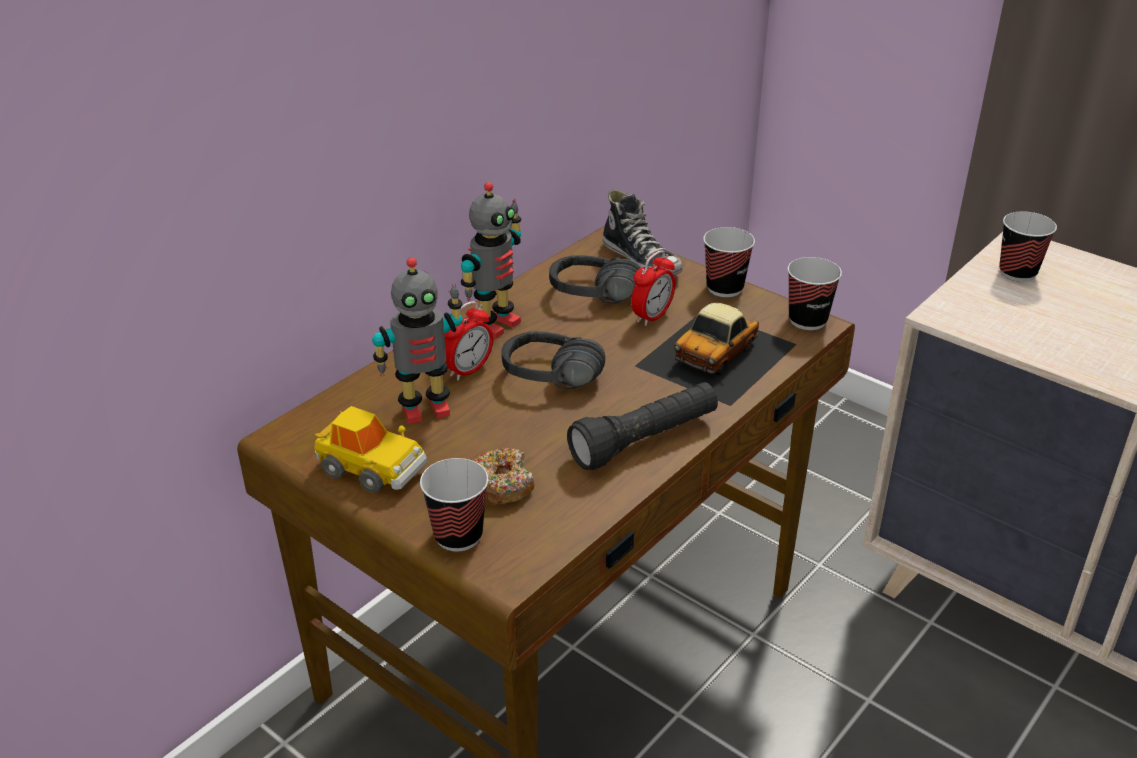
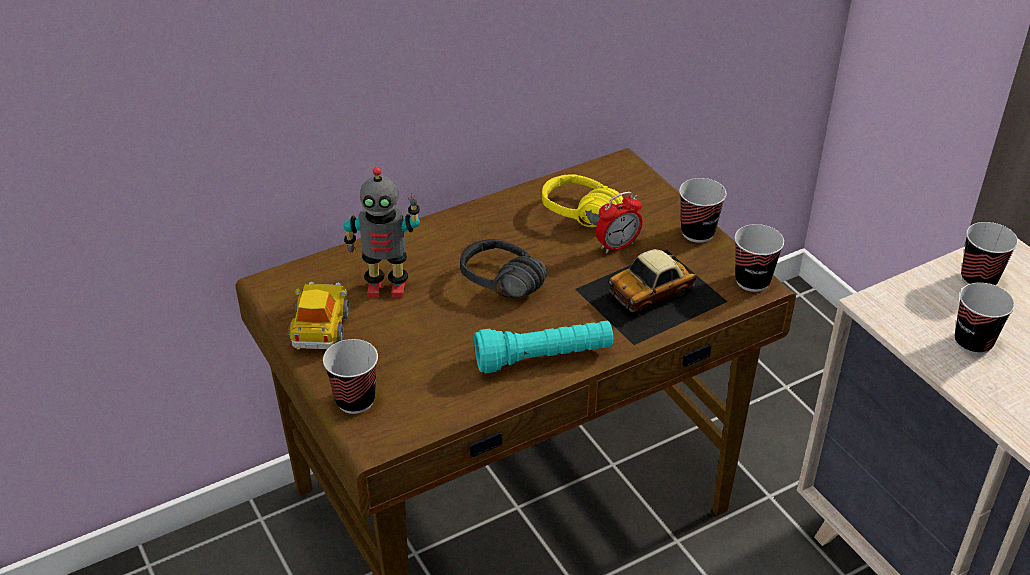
camera: 20 degrees right, 5 degrees up
(370, 468) = (320, 327): toy car -> toy car turned 135 degrees counterclockwise
(468, 370) = (438, 260): alarm clock -> none
(496, 325) = (483, 224): toy robot -> none
(501, 486) = (409, 368): donut -> none
(593, 301) = (575, 220): black headphones -> yellow headphones
(642, 261) = (640, 190): shoe -> none
(645, 441) = (544, 358): black flashlight -> turquoise flashlight
(1053, 327) = (973, 342): none -> cup

